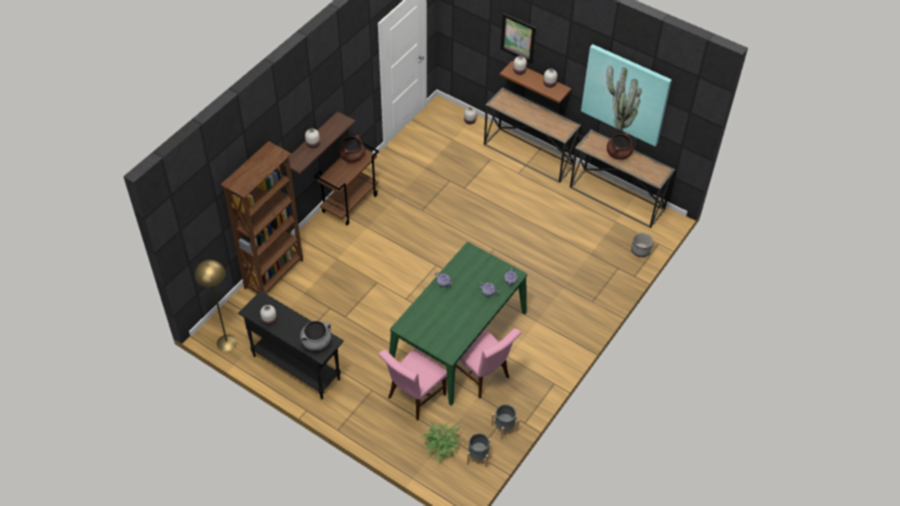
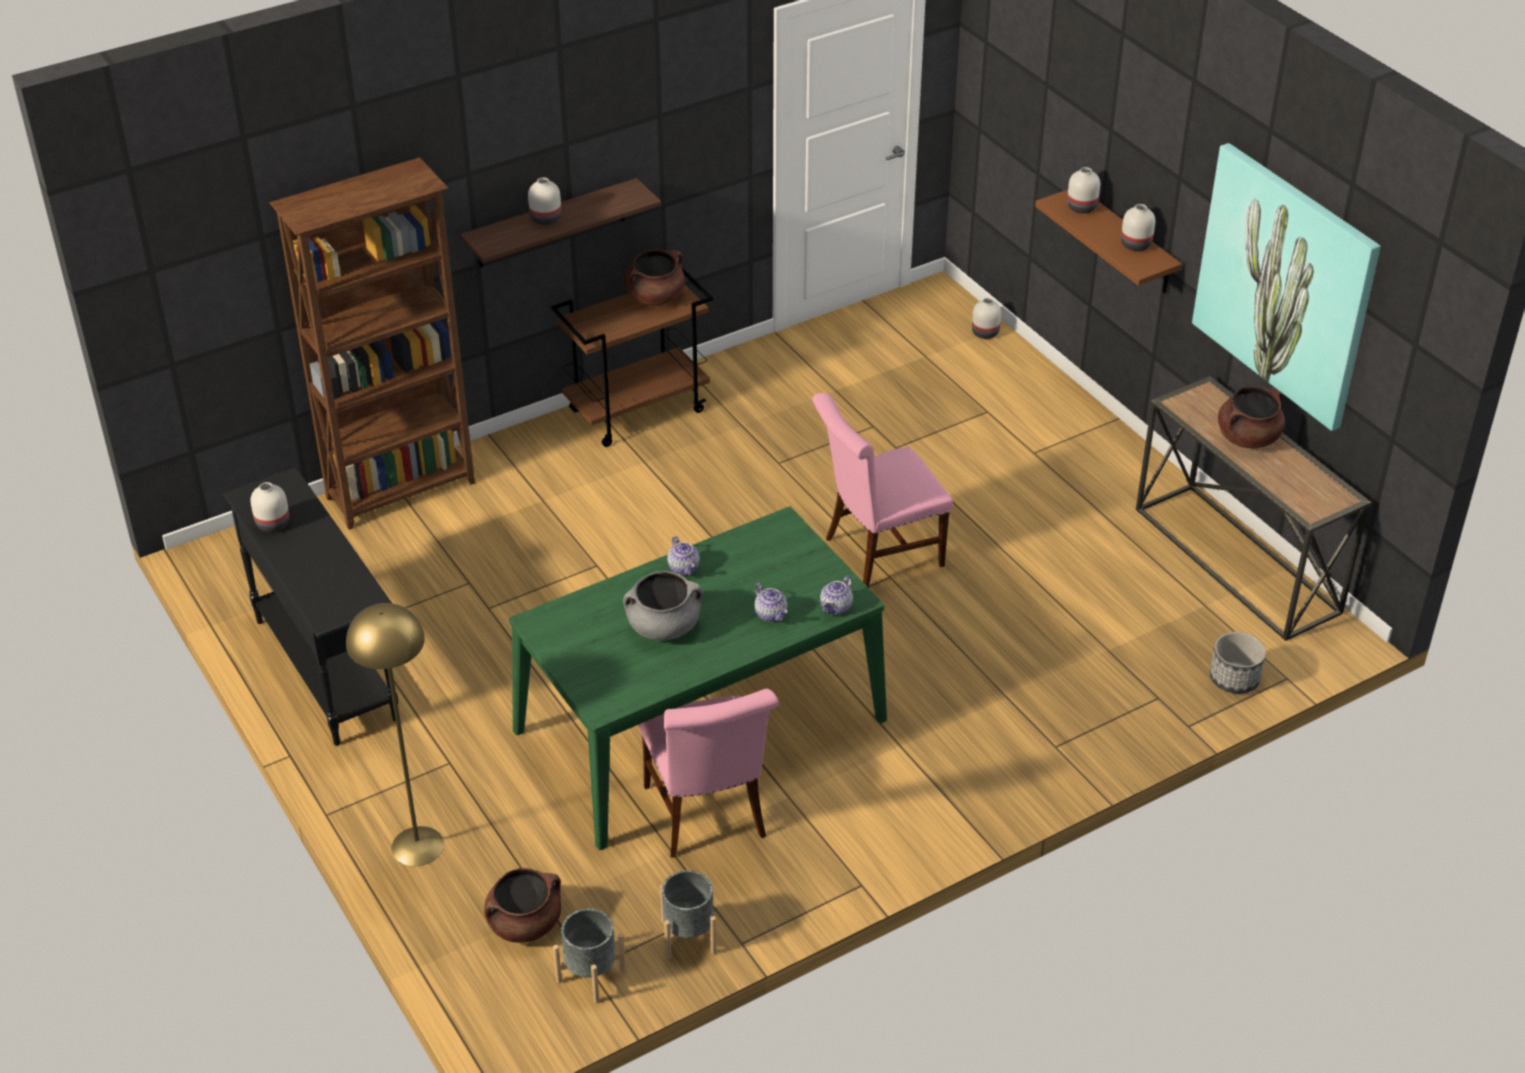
camera: 25 degrees right, 10 degrees down
(226, 342) = (224, 582): yellow floor lamp -> yellow floor lamp (417, 846)
(316, 342) = (336, 591): grey cooking pot -> grey cooking pot (664, 626)
(414, 398) = (528, 808): pink chair -> pink chair (877, 553)
(441, 445) = (525, 923): potted plant -> brown cooking pot
(518, 38) = (1092, 126): picture -> none
(529, 154) = (1080, 425): console table -> none

